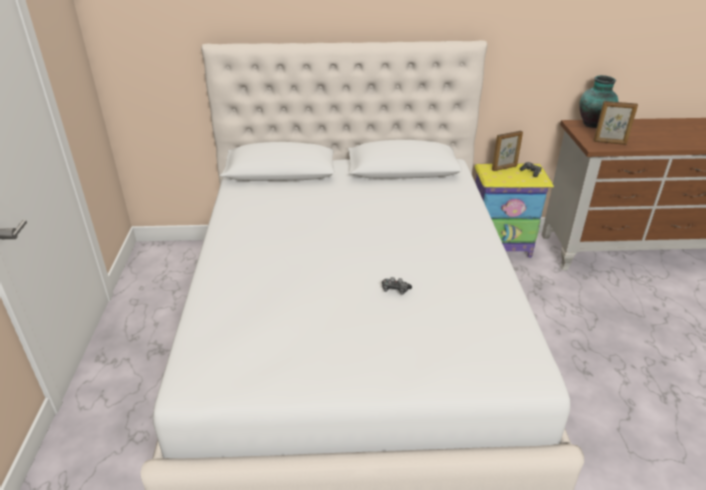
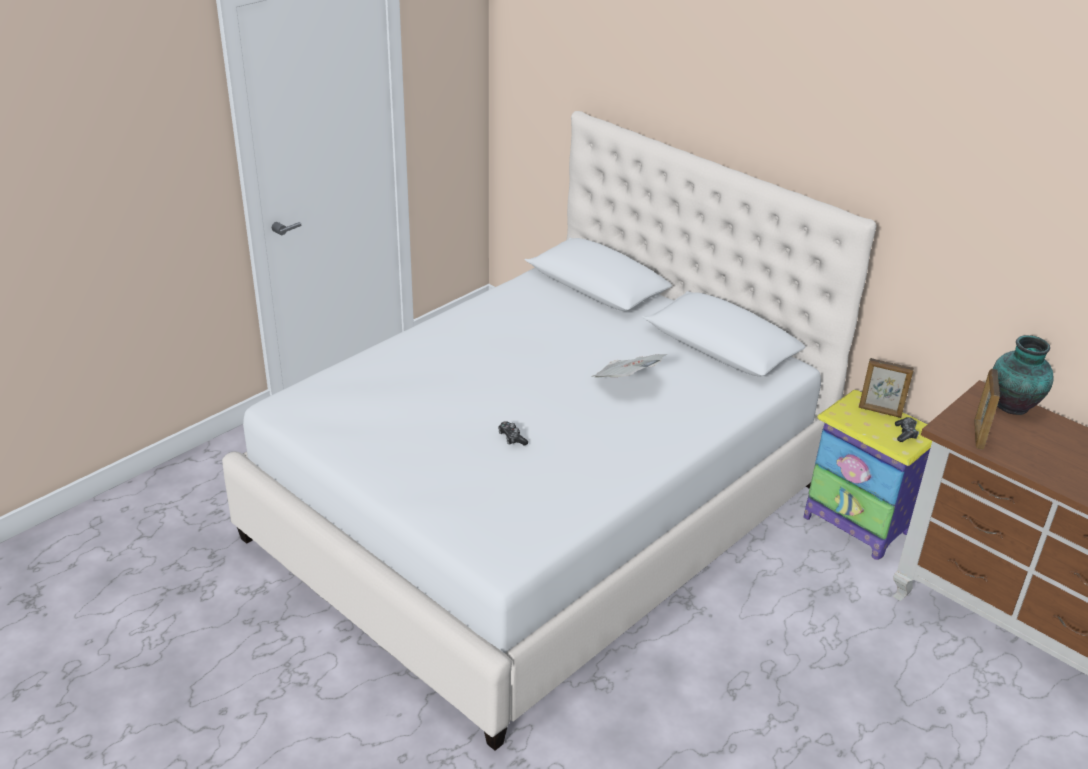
camera: 45 degrees right, 0 degrees up
(394, 215) = (627, 381): none -> newspaper
(610, 142) = (978, 435): picture frame -> picture frame turned 45 degrees clockwise

